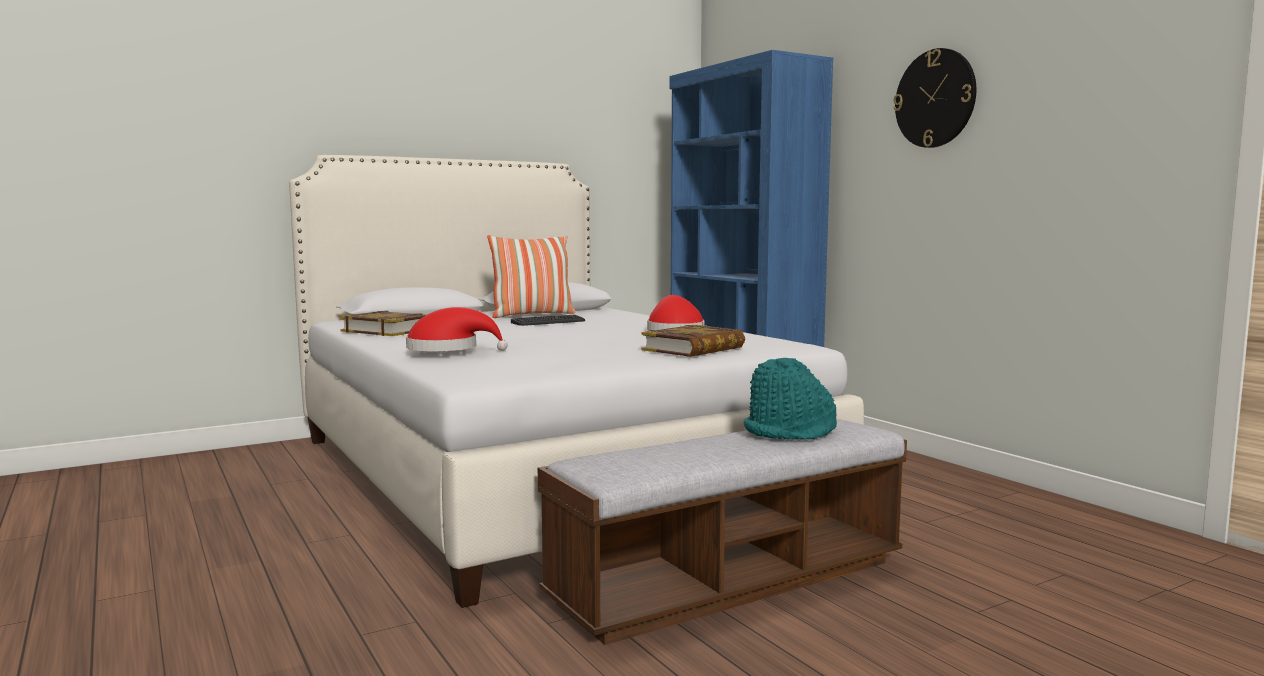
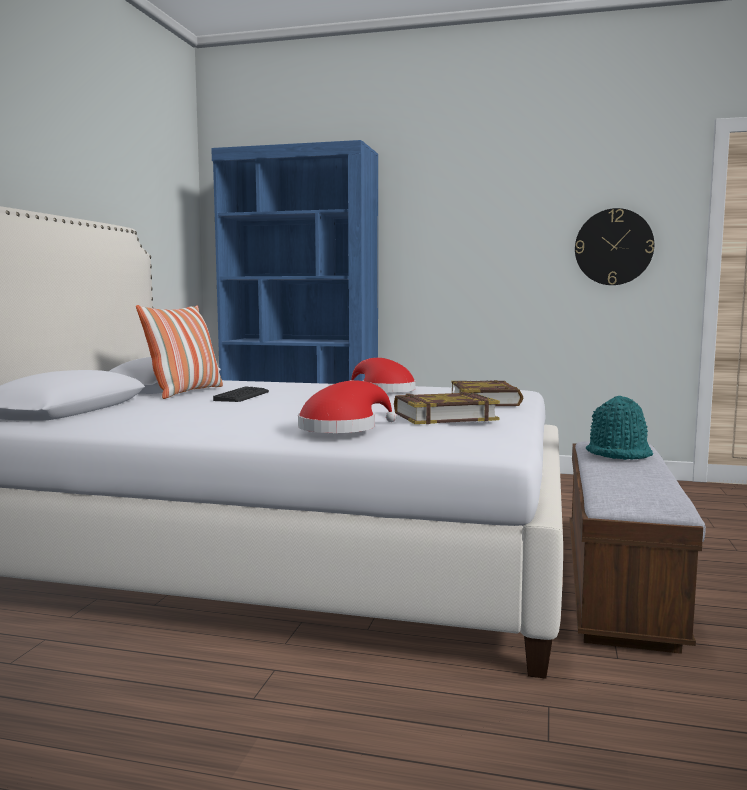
camera: 45 degrees left, 0 degrees up
(387, 330) = (133, 424): book -> book (444, 416)
(935, 98) = (482, 197): wall clock -> wall clock (613, 247)

